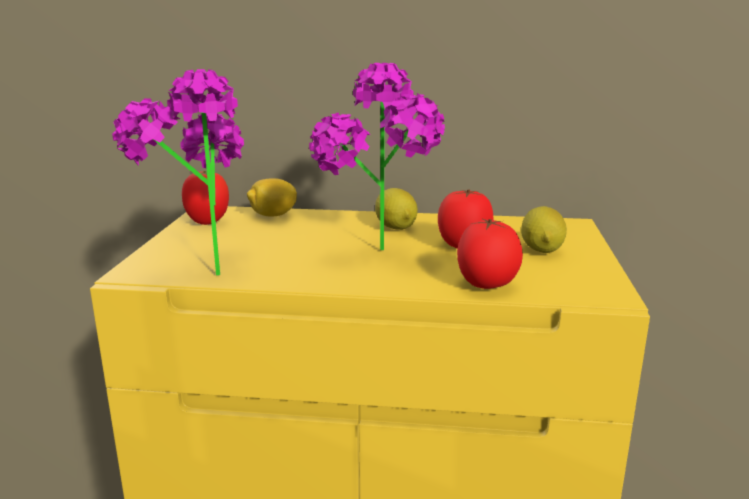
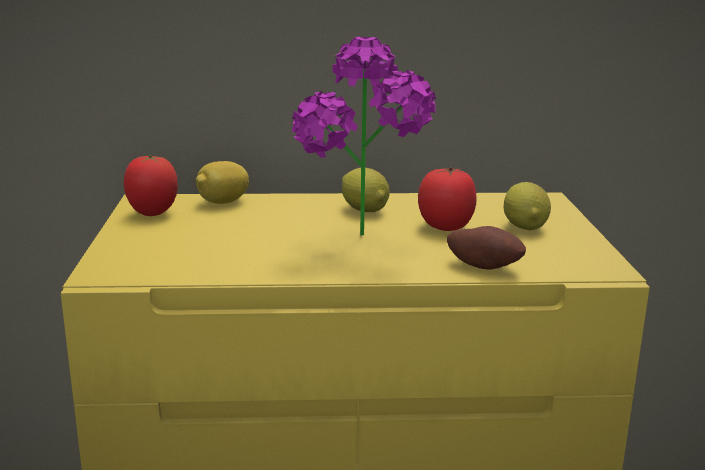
camera: 10 degrees left, 0 degrees up
(199, 270) = (174, 266): potted plant -> none
(486, 285) = (485, 266): tomato -> potato

